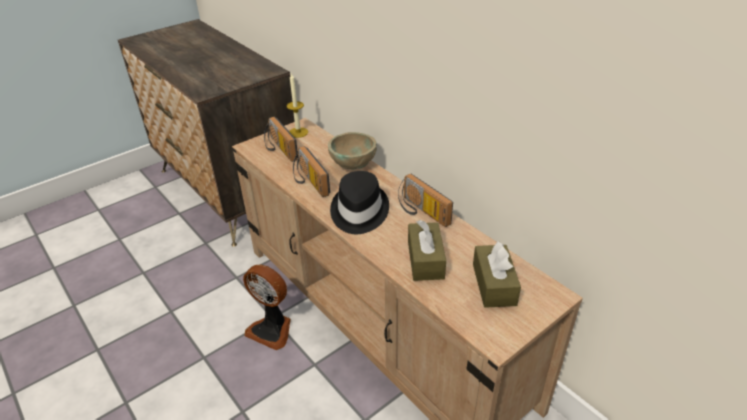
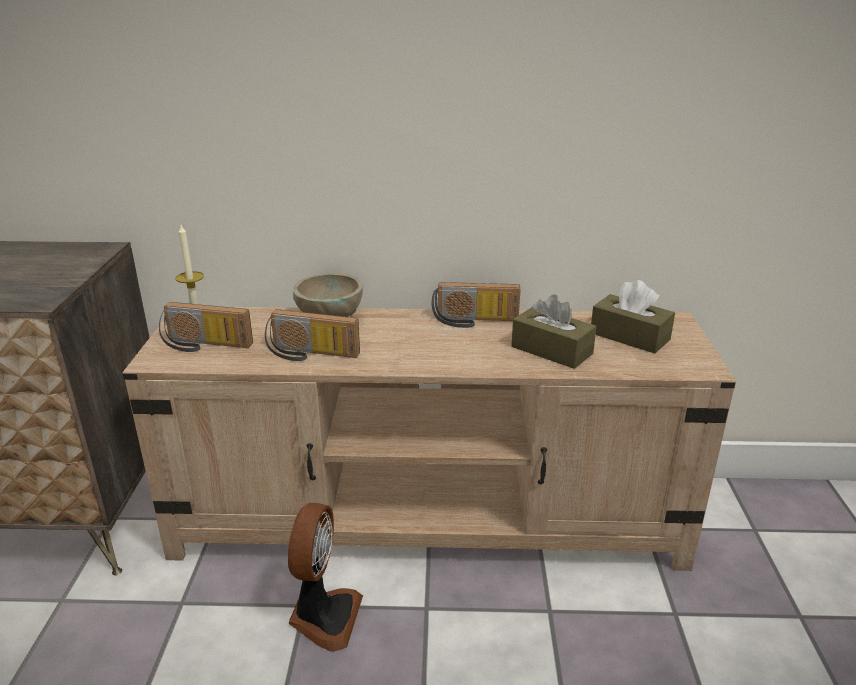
camera: 50 degrees left, 10 degrees down
(272, 329) = (324, 616): fan -> fan turned 60 degrees counterclockwise
(358, 211) = (418, 350): black hat -> none

